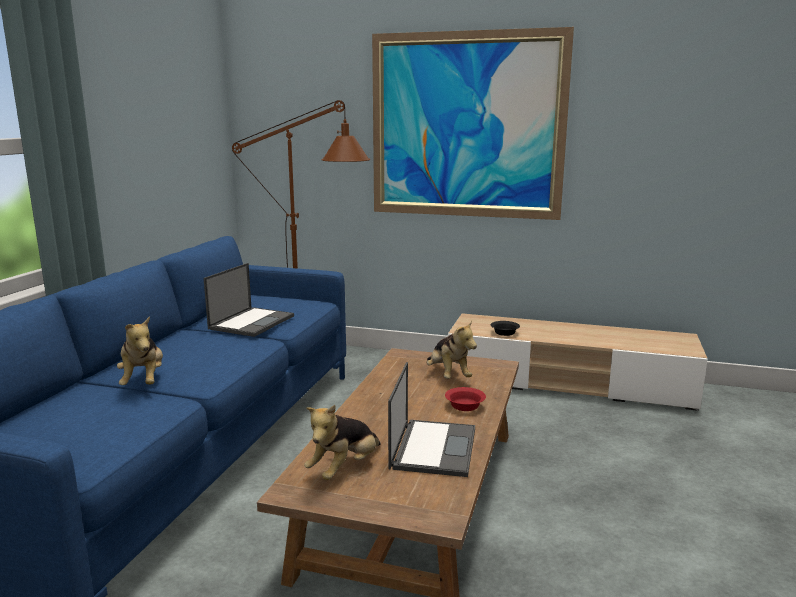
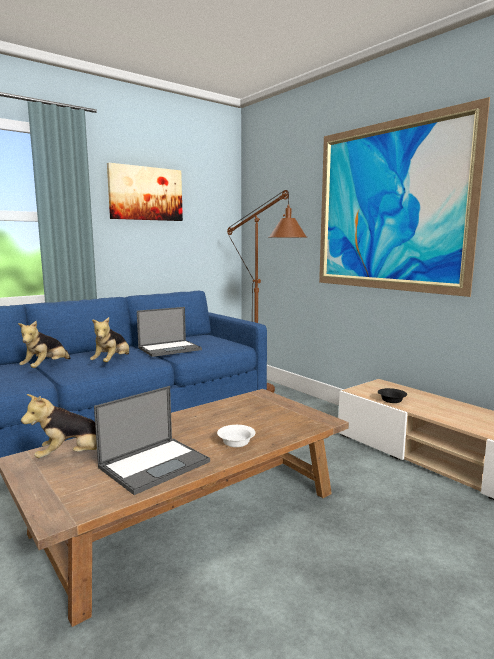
camera: 35 degrees right, 5 degrees down
(133, 99) = (145, 193): none -> picture
(448, 375) = (267, 417): plush toy -> plush toy (112, 362)
(465, 405) = (237, 442): red bowl -> white bowl

